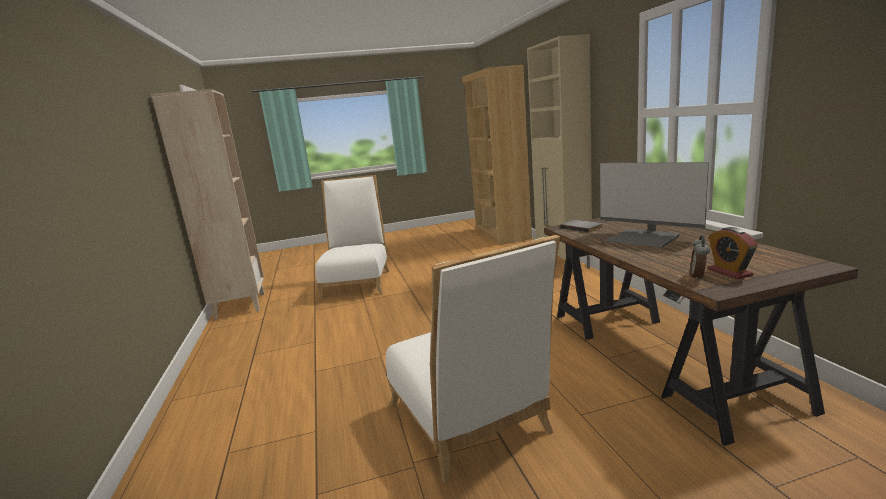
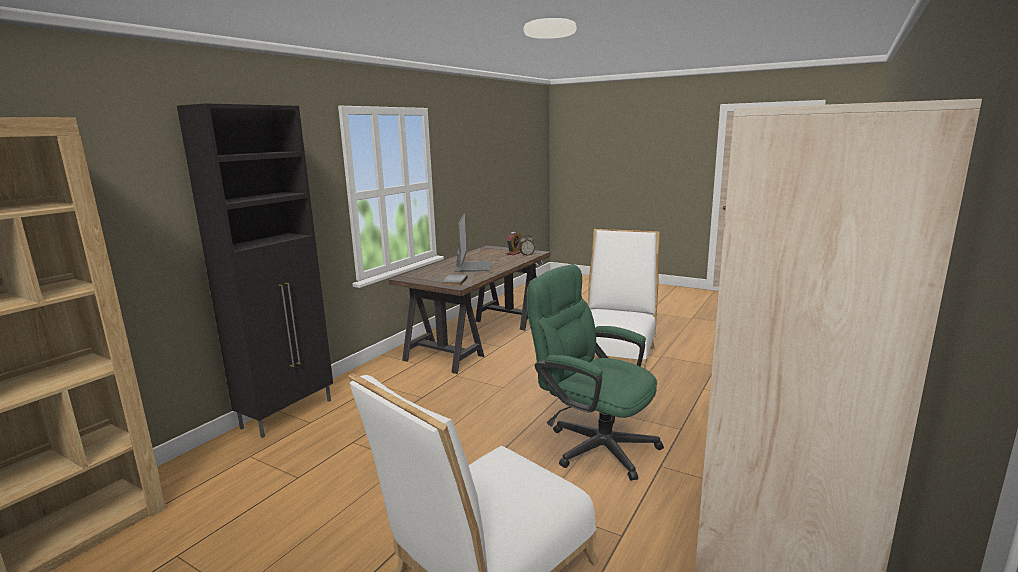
camera: 135 degrees left, 0 degrees up
(371, 331) = (593, 444): none -> green office chair
(563, 263) = (289, 413): beige cabinet -> black cabinet

